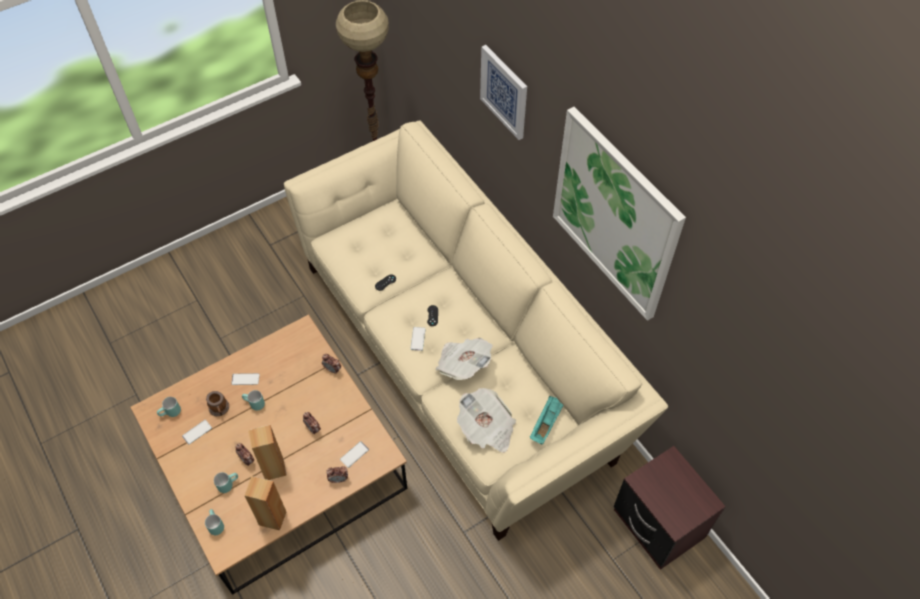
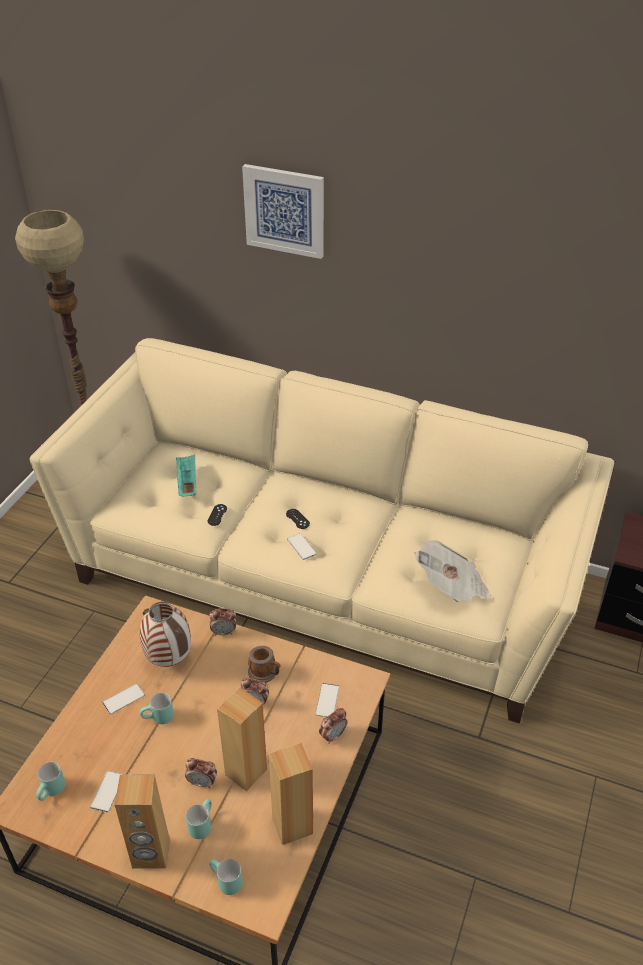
camera: 35 degrees left, 15 degrees down
(192, 483) = (151, 854): none -> brown speaker
(220, 409) = (117, 749): mug -> mug (265, 673)
(288, 369) = (170, 660): none -> vase
(463, 364) = (371, 545): newspaper -> none
(546, 423) = (502, 551): turquoise tray -> turquoise tray (187, 483)
(615, 215) = (491, 259): picture -> none

